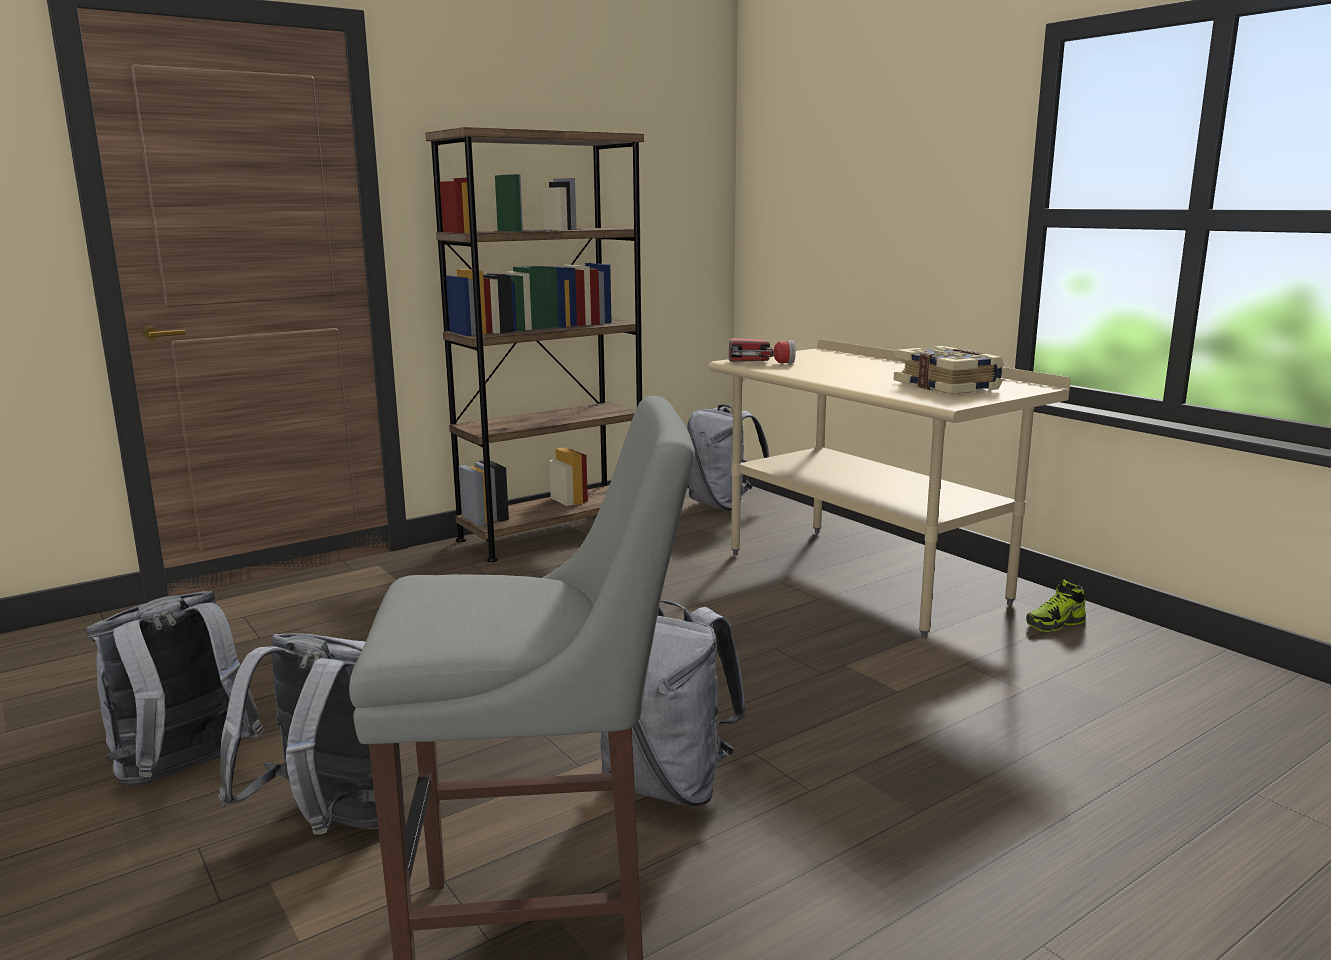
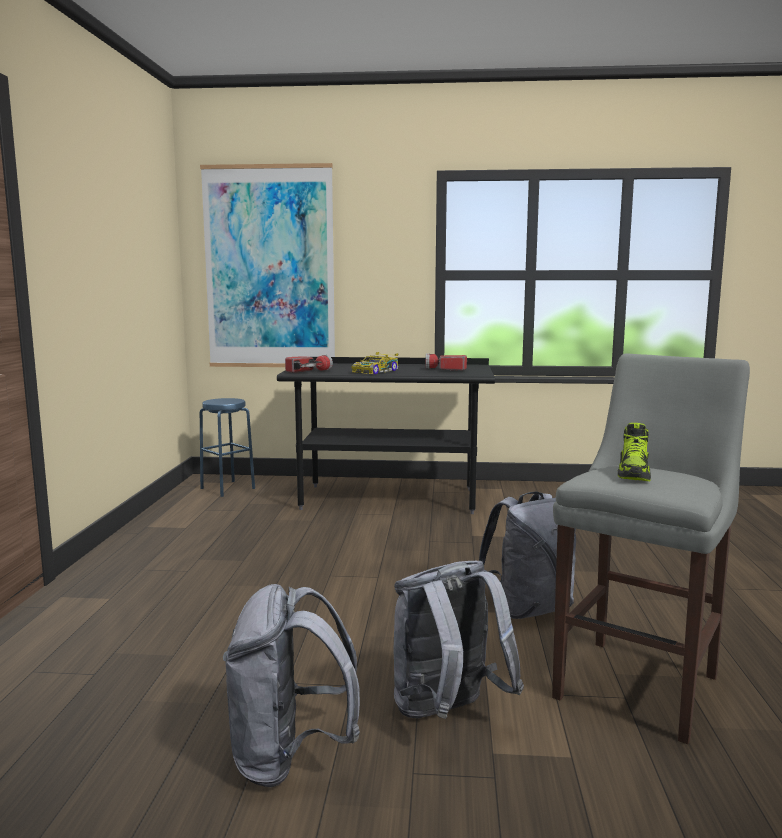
camera: 50 degrees left, 5 degrees down
(553, 533) = (152, 534): brown bookcase -> none
(723, 506) = (228, 488): grey backpack -> blue stool
(819, 204) = (269, 268): none -> picture
(838, 374) = (376, 371): none -> toy car
(864, 577) = (389, 499): beige desk -> black desk
(948, 386) = (445, 369): book -> flashlight
(1055, 624) = (501, 492): shoe -> shoe (634, 474)

